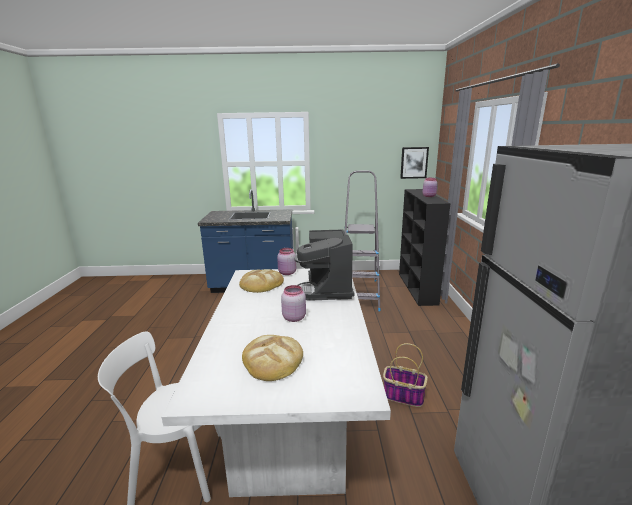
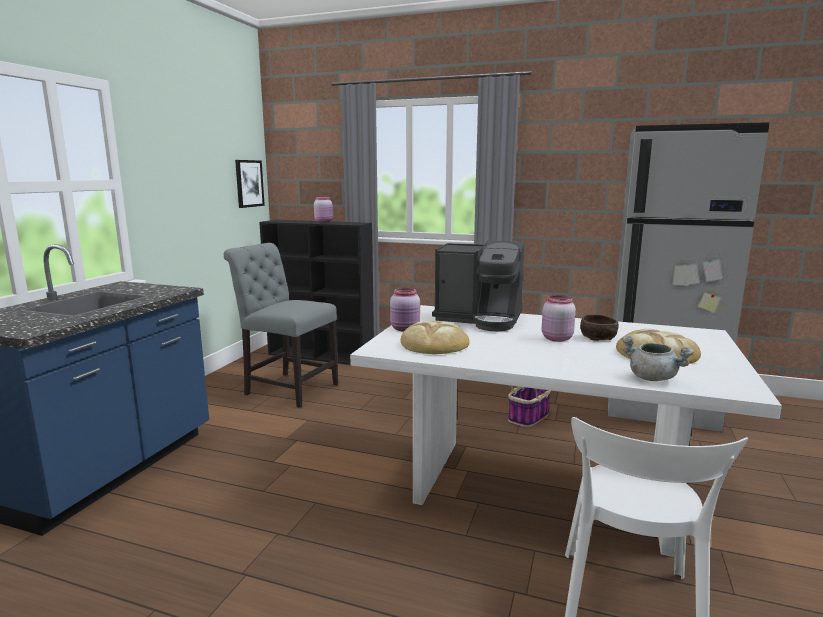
camera: 70 degrees left, 5 degrees down
(213, 357) = (653, 378): none -> grey cooking pot
(306, 334) = (598, 338): none -> brown bowl
(359, 294) = (287, 388): grey step ladder -> grey chair

